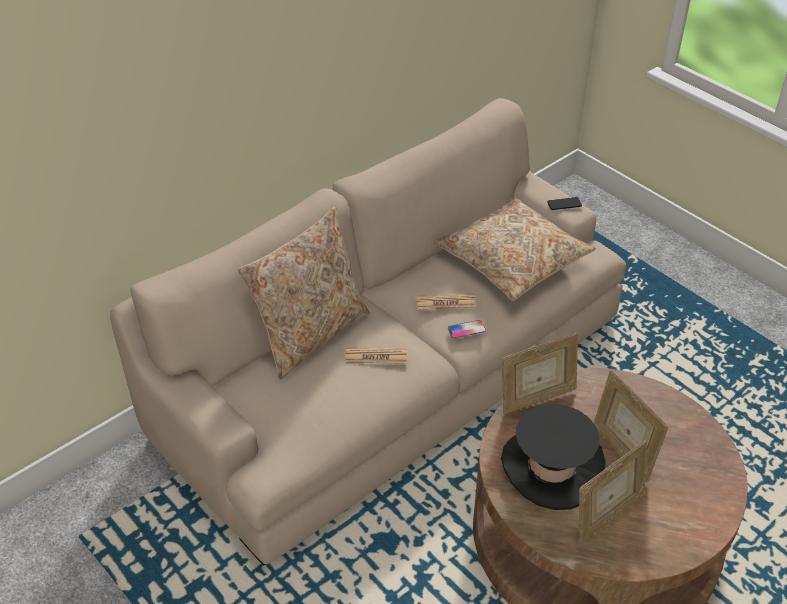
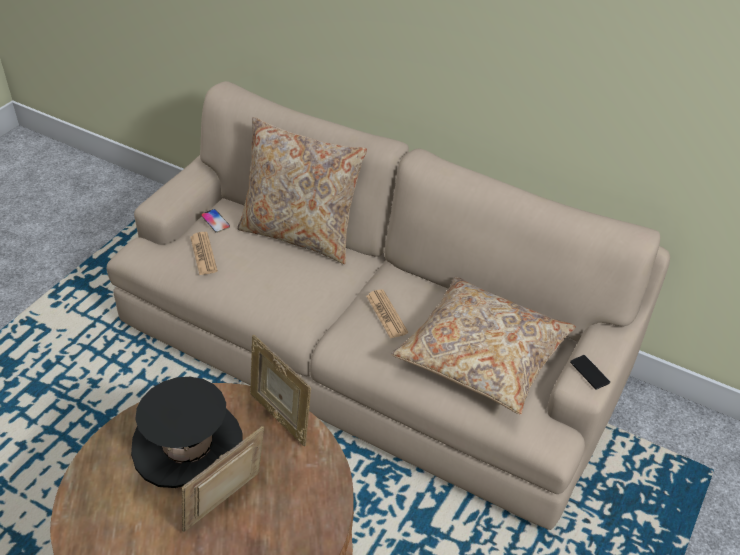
camera: 70 degrees right, 0 degrees up
(376, 356) = (288, 281): newspaper -> newspaper (203, 254)
(466, 330) = (356, 340): phone -> phone (215, 221)
(607, 516) = (131, 502): picture frame -> none

